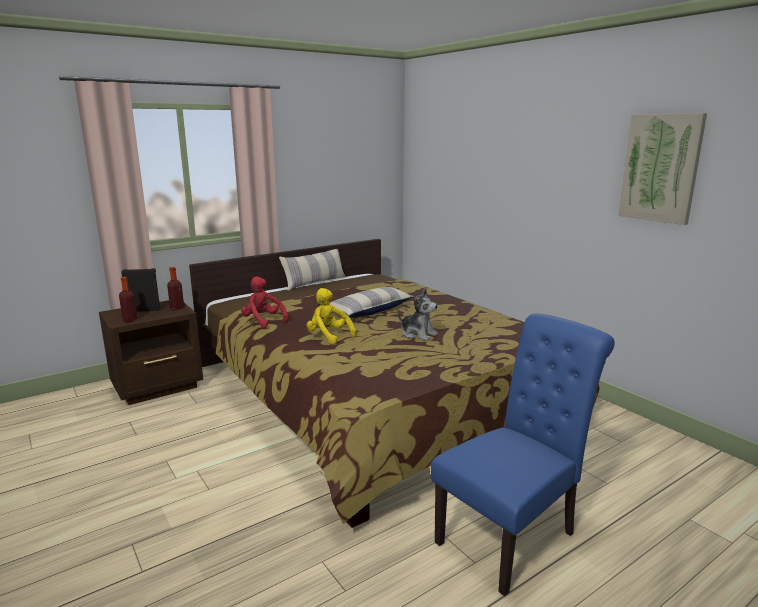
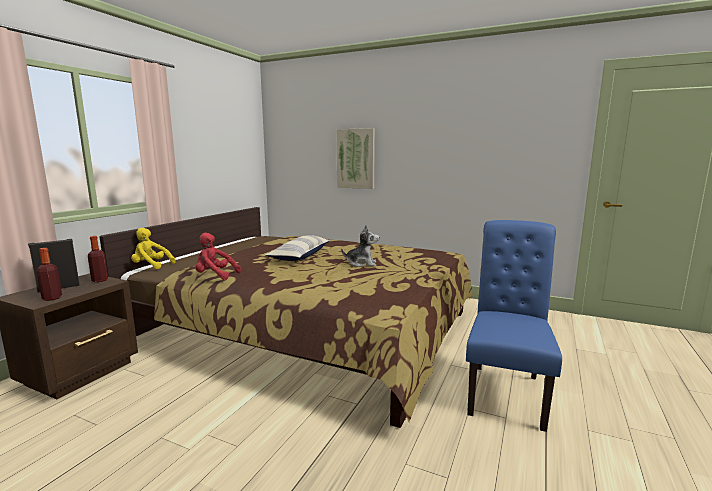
camera: 30 degrees left, 5 degrees down
(314, 283) = (217, 246): pillow -> none
(328, 336) = (294, 276): yellow plush toy -> yellow plush toy (151, 266)
(661, 168) = (489, 132): picture -> picture (356, 158)

